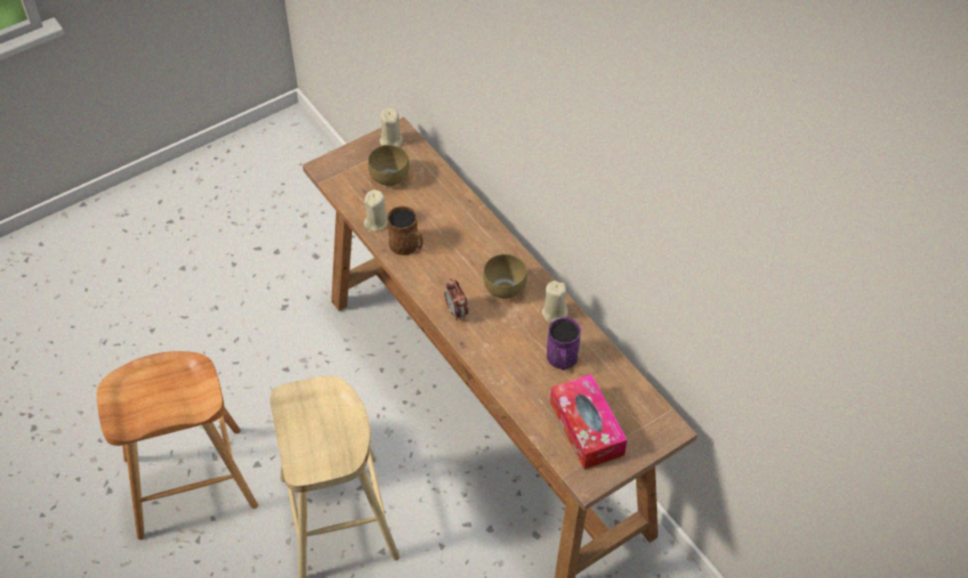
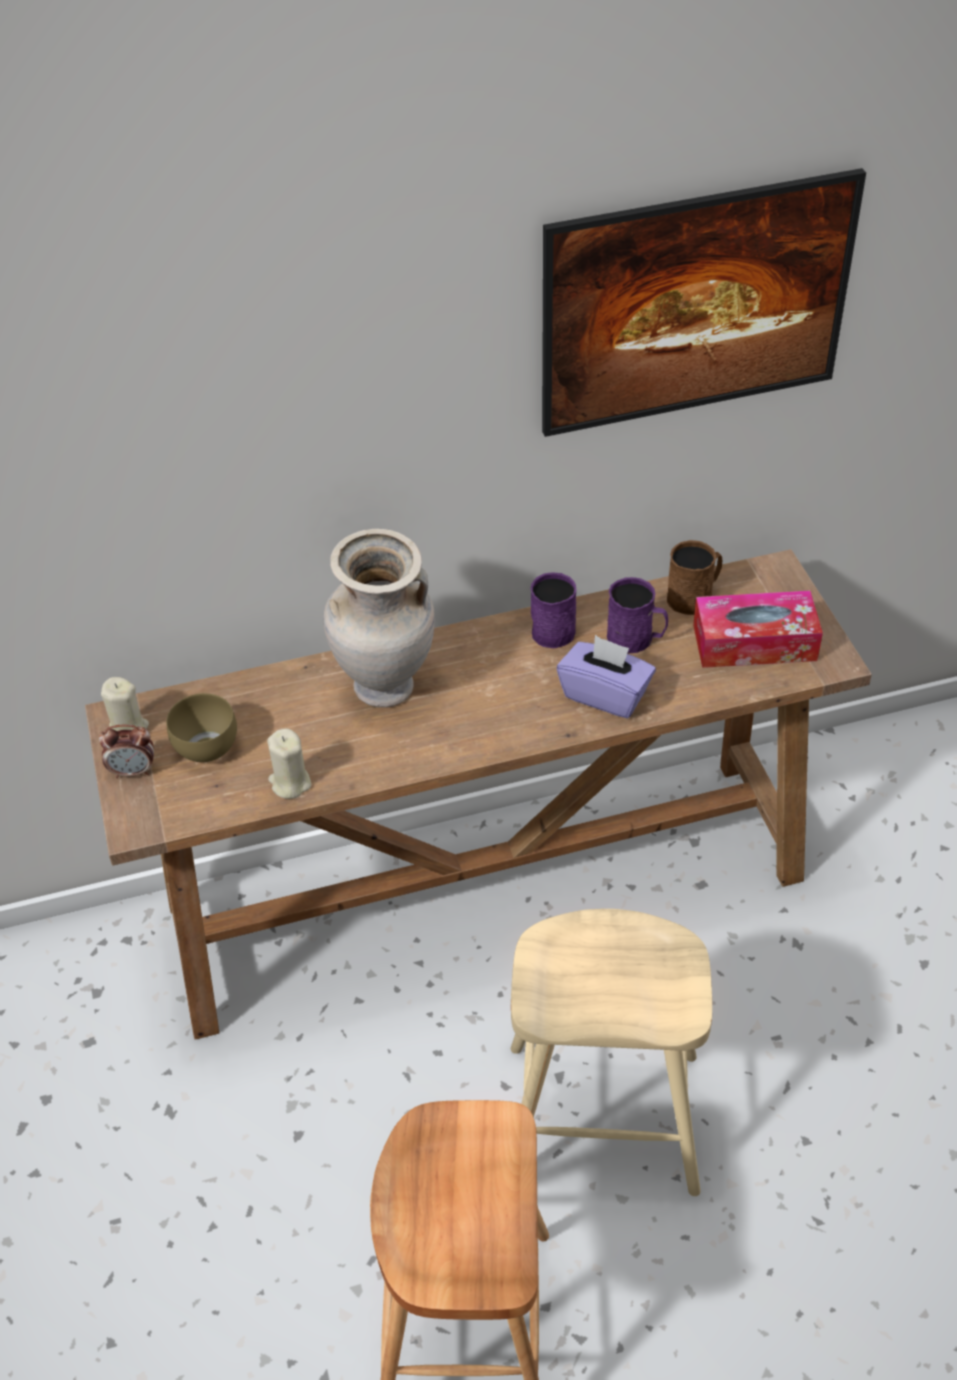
camera: 70 degrees left, 5 degrees down
(407, 246) = (357, 756): brown mug -> brown mug (694, 597)
(456, 312) = (510, 727): alarm clock -> alarm clock (133, 771)
(465, 243) = (385, 690): none -> beige vase
(504, 354) = (605, 694): none -> purple tissue box
(505, 287) = (487, 665): brown bowl -> none
(554, 313) = (554, 627): beige candle -> purple mug
(667, 246) = (691, 355): none -> picture

